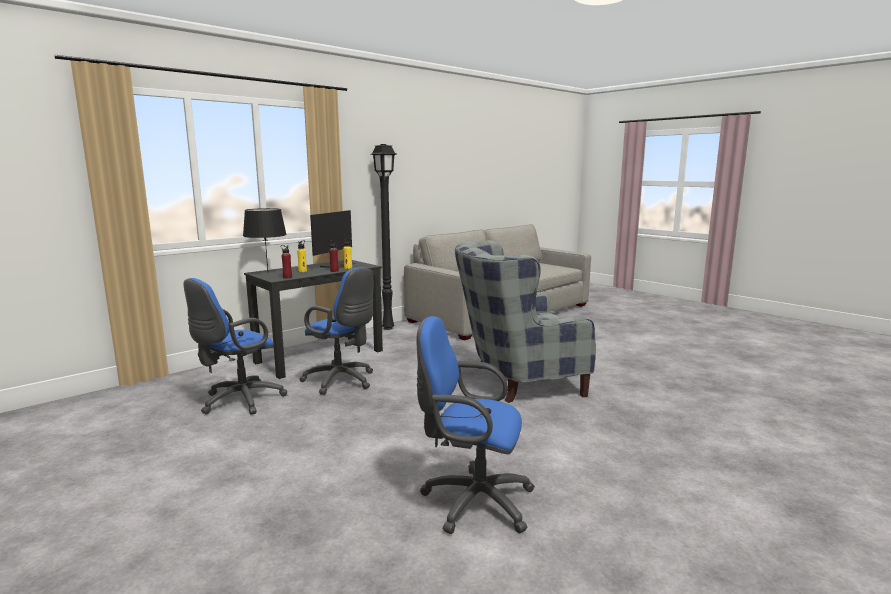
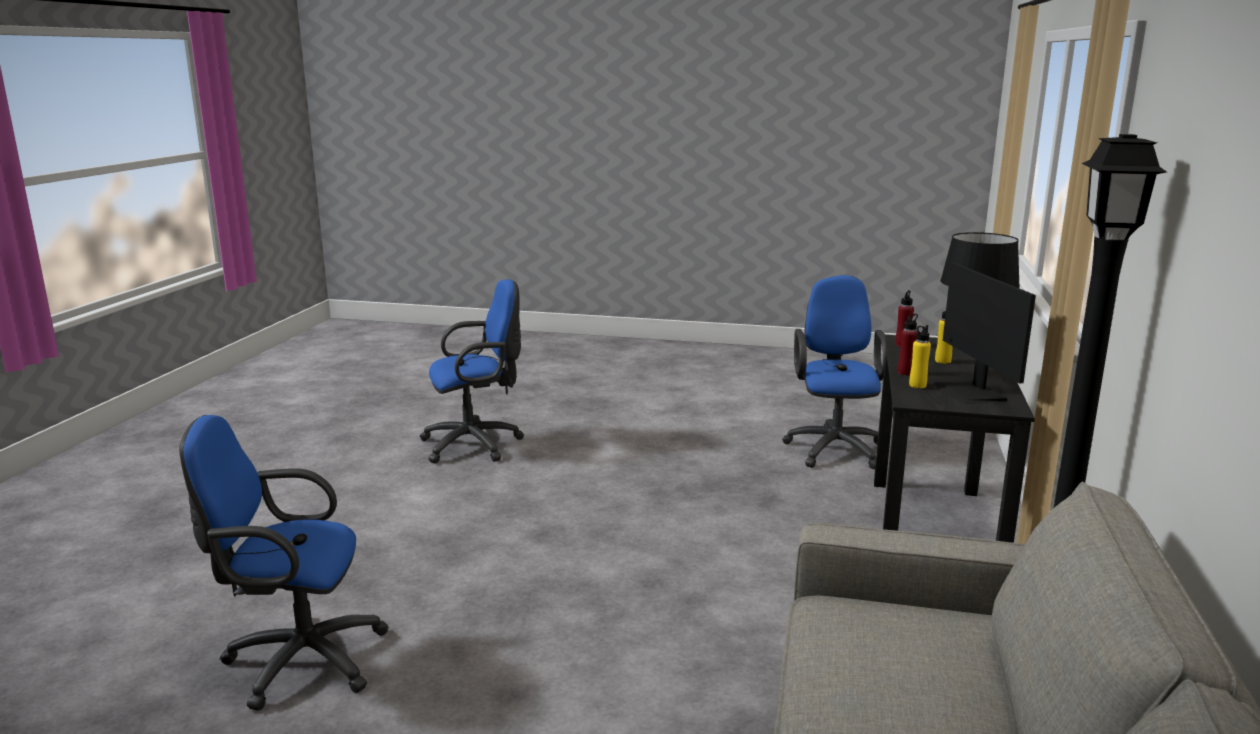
camera: 145 degrees right, 5 degrees up
(342, 381) = (793, 503): blue office chair -> blue office chair (297, 661)
(516, 380) = (555, 592): grey armchair -> none

